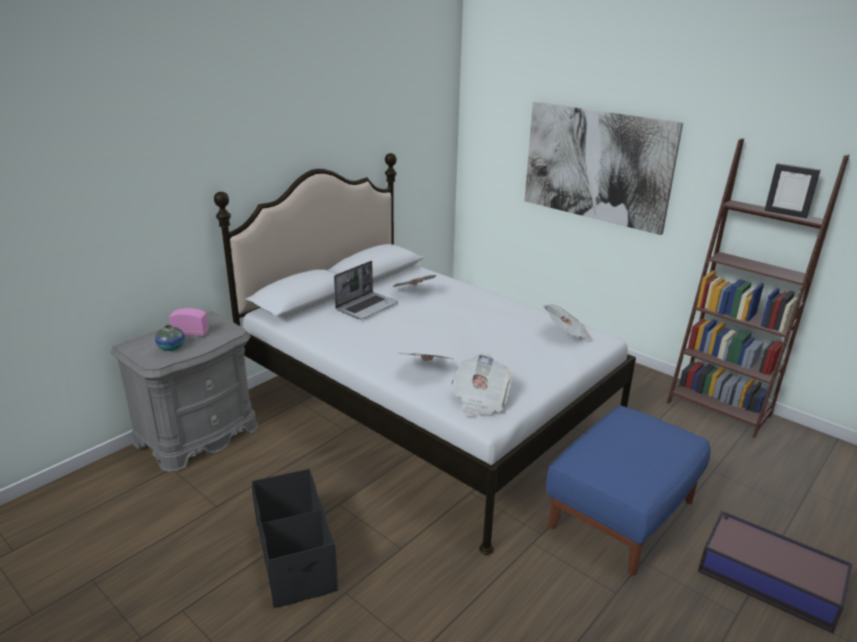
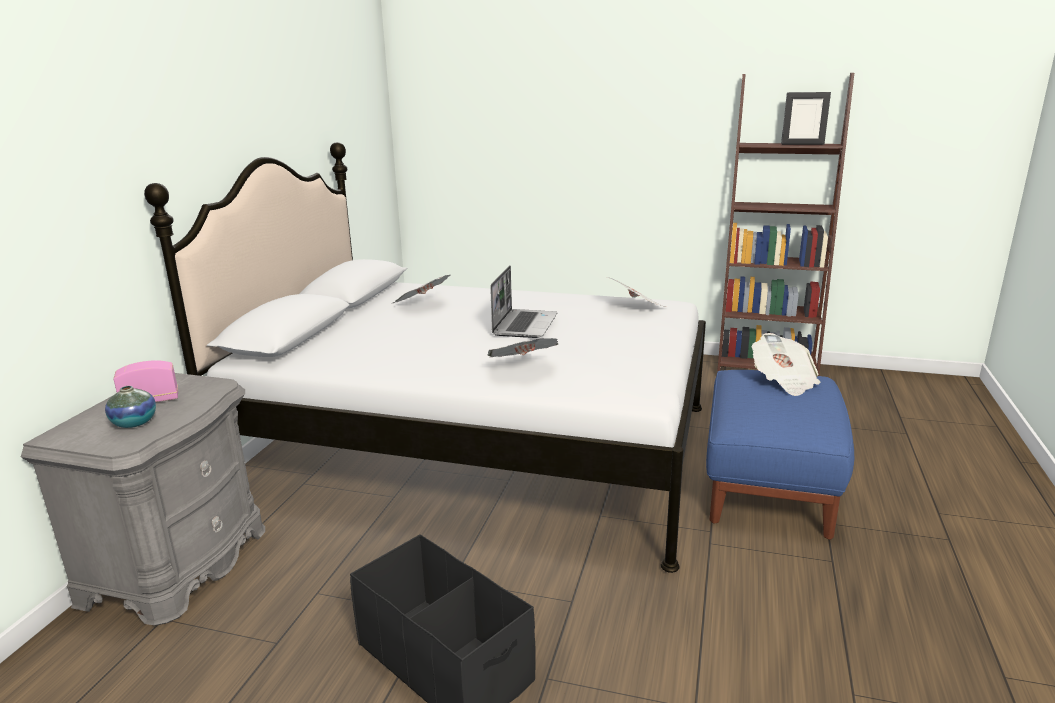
camera: 25 degrees left, 5 degrees down
(367, 306) = (378, 327): laptop -> laptop (524, 325)
(480, 400) = (616, 381): newspaper -> newspaper (783, 381)
(597, 165) = (580, 133): picture -> none
(767, 578) = (941, 499): storage box -> none

